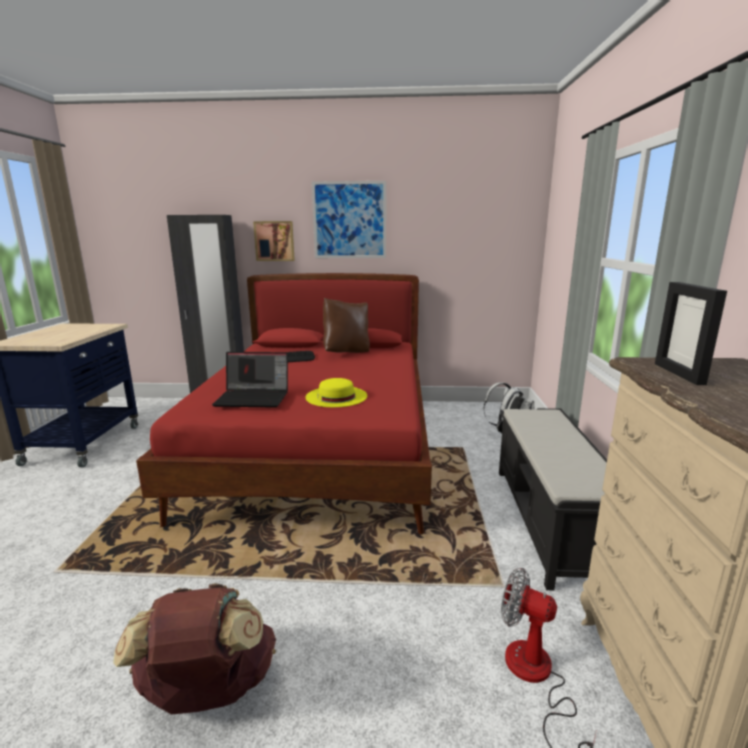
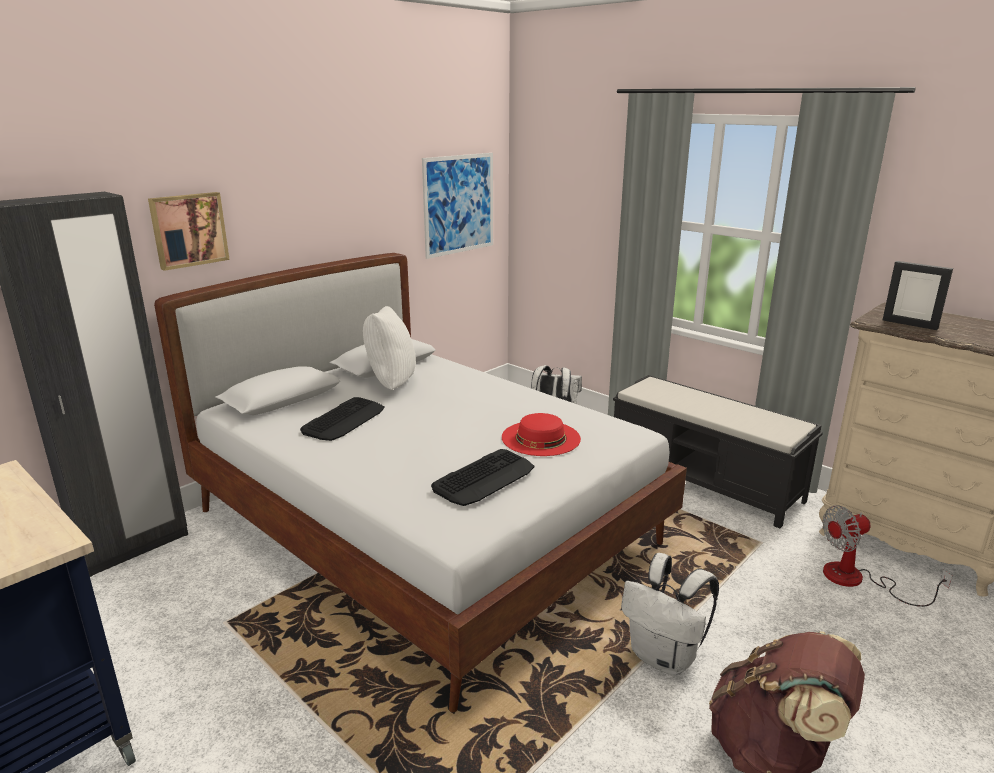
camera: 50 degrees left, 5 degrees up
(254, 398) = (484, 478): laptop -> keyboard
(279, 588) = (664, 658): none -> white backpack
(320, 450) = (426, 528): red bed -> white bed
(336, 396) = (541, 438): yellow hat -> red hat
(346, 352) = (390, 384): brown pillow -> white pillow
(349, 220) = (303, 182): picture -> picture (459, 204)

